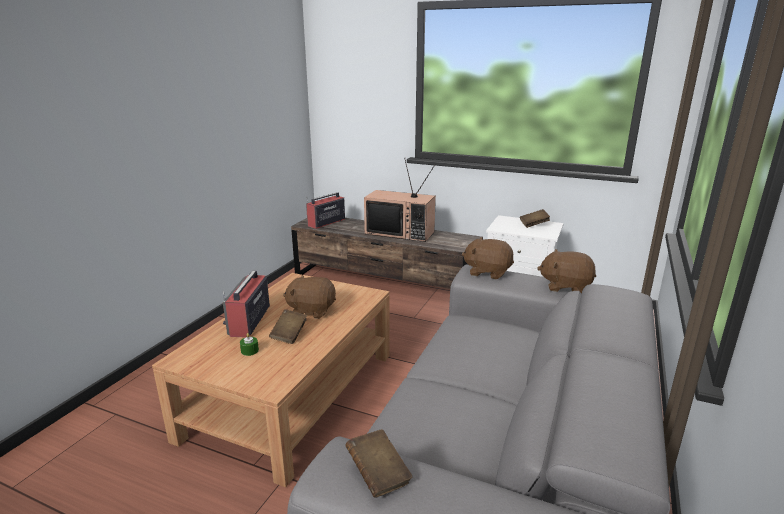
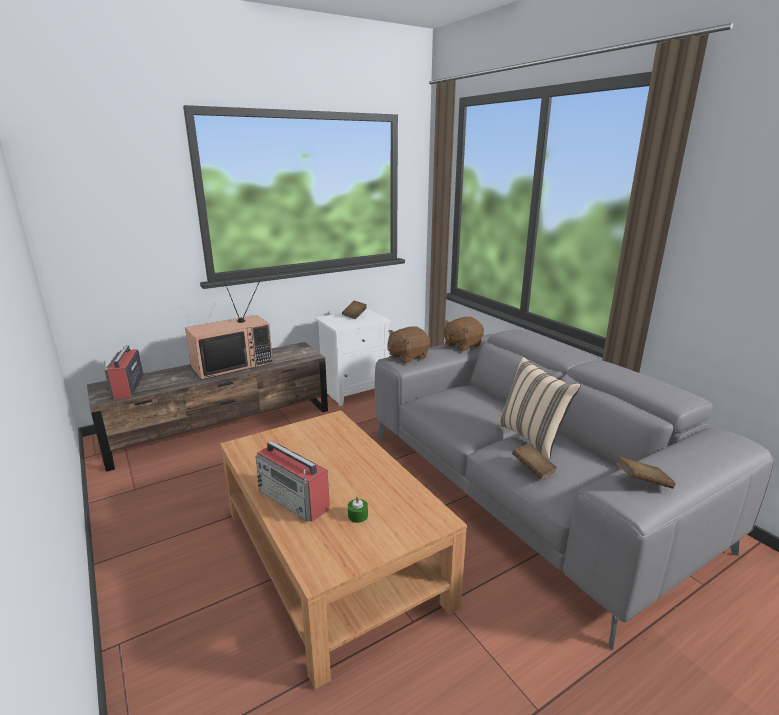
camera: 55 degrees left, 0 degrees up
(289, 335) = (354, 483): brown book -> brown book (533, 470)
(311, 310) = (323, 457): brown plush toy -> none
(472, 400) = (532, 437): none -> beige pillow

